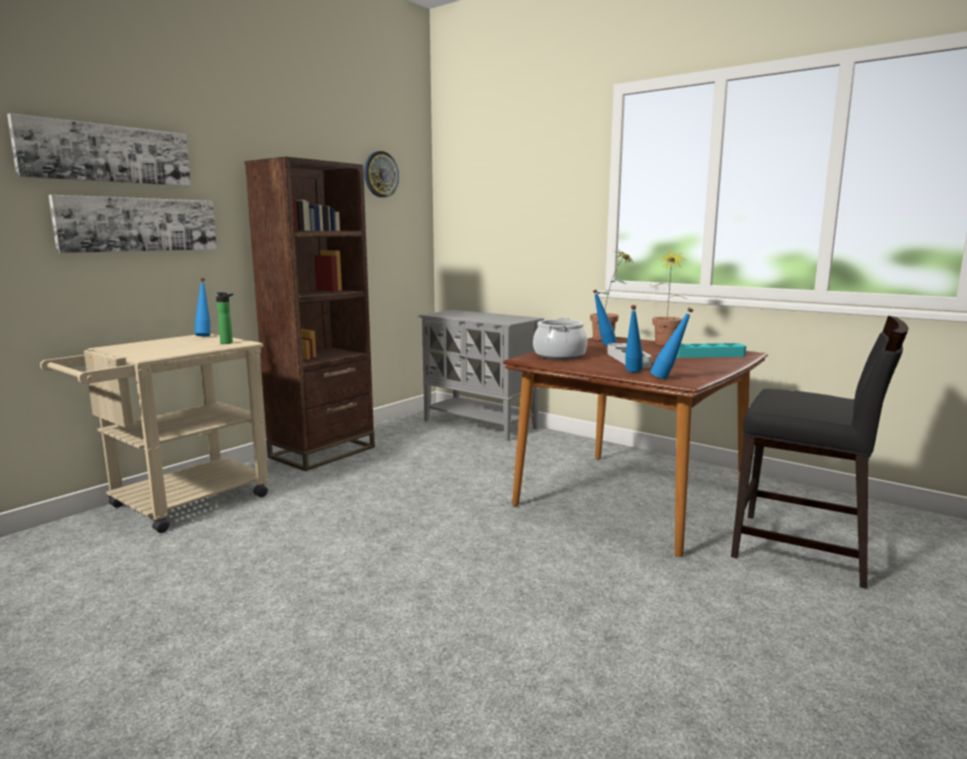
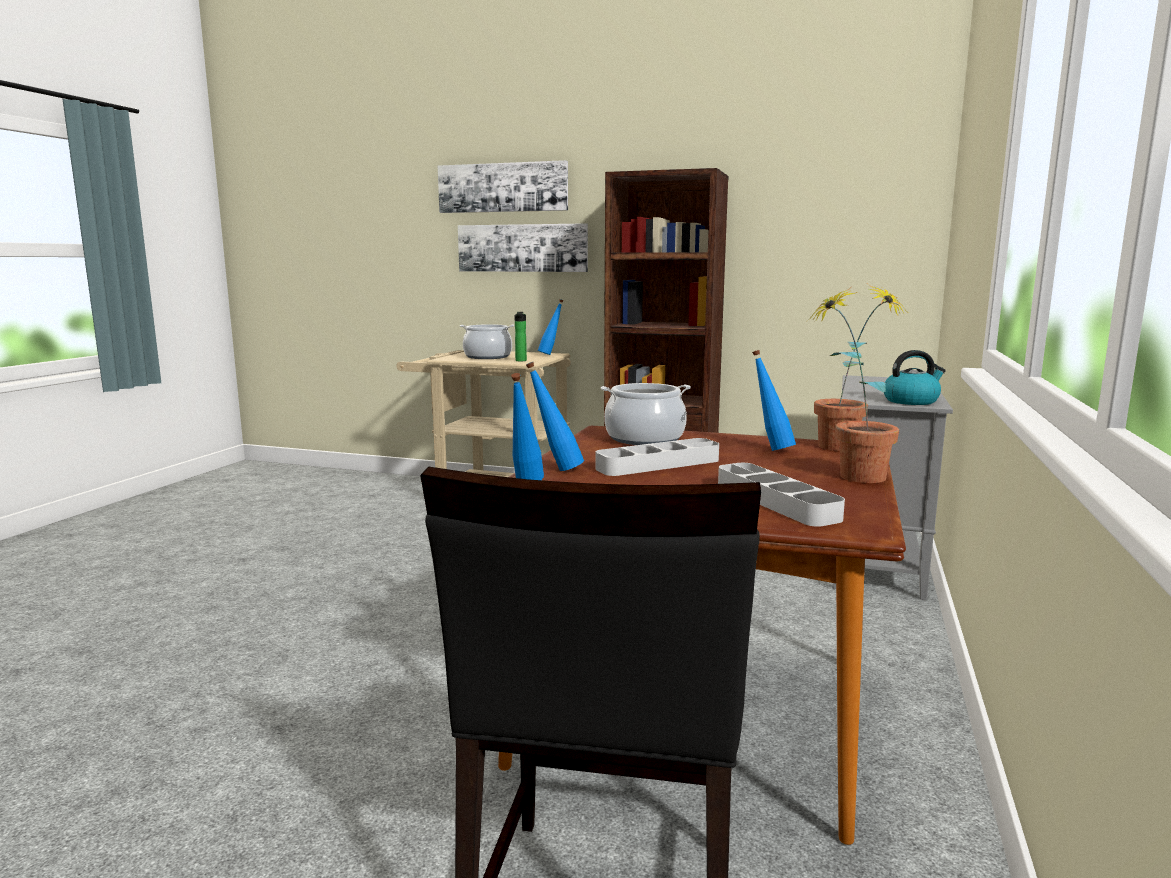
camera: 70 degrees right, 0 degrees up
(170, 347) = (487, 357): none -> cooking pot
(380, 174) = (835, 173): wall clock -> none
(518, 318) = (911, 401): none -> kettle
(706, 355) = (776, 501): turquoise tray -> grey tray

